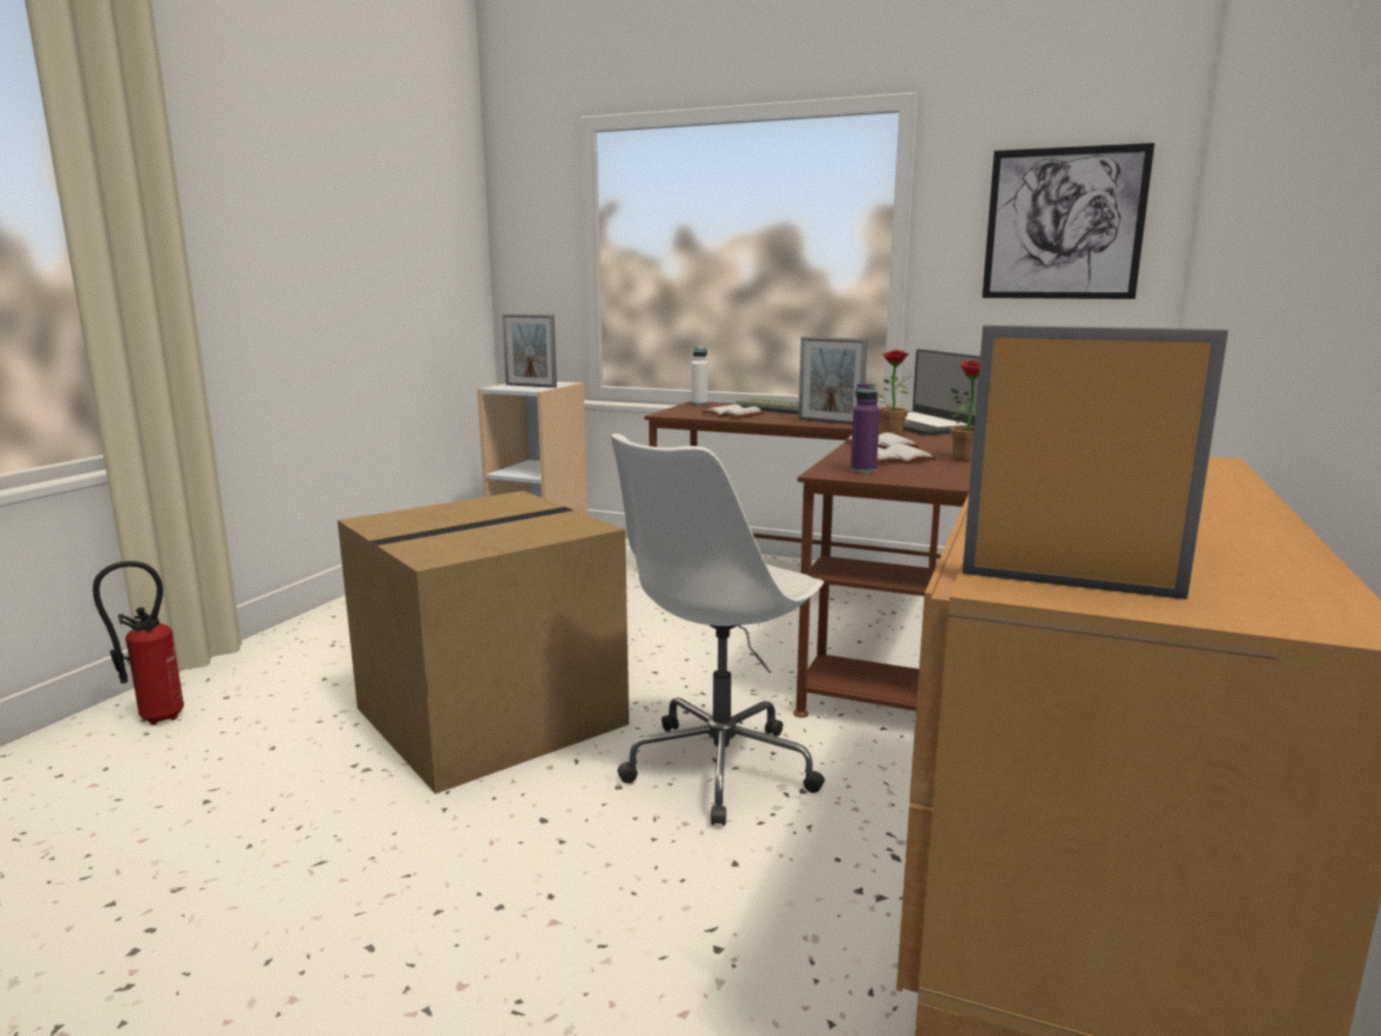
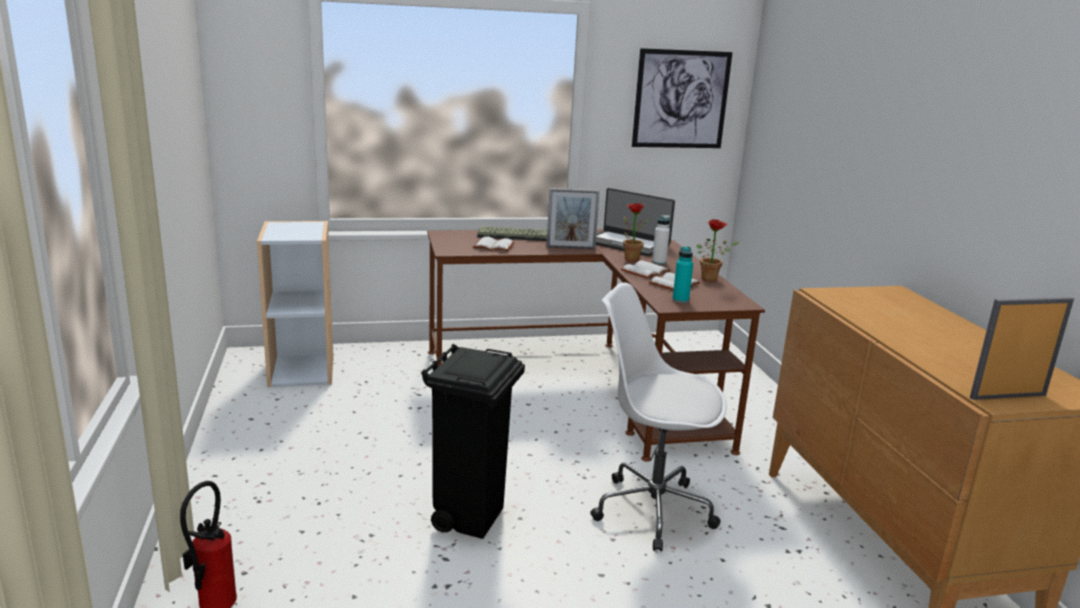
camera: 35 degrees left, 5 degrees up
(492, 714) = (470, 518): cardboard box -> black trash can
(531, 386) = (297, 232): picture frame -> none
(699, 404) = (443, 234): white bottle -> white bottle (659, 262)
(717, 771) = (649, 510): white office chair -> white office chair turned 105 degrees clockwise
(863, 470) = (680, 300): purple bottle -> turquoise bottle

